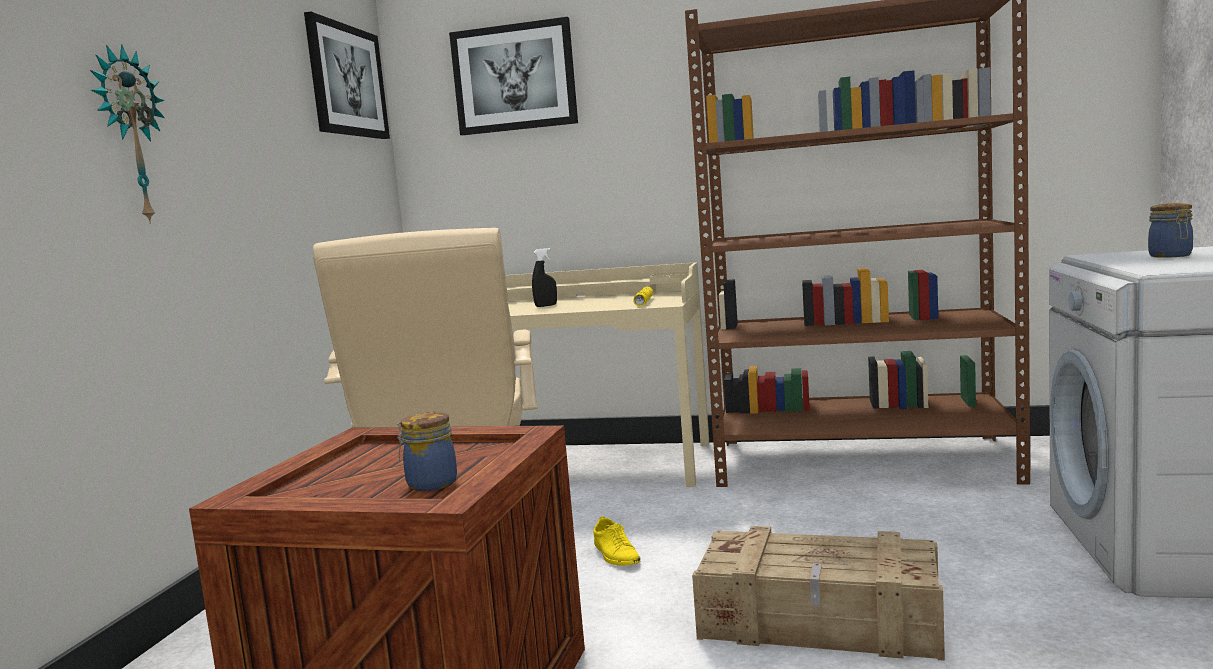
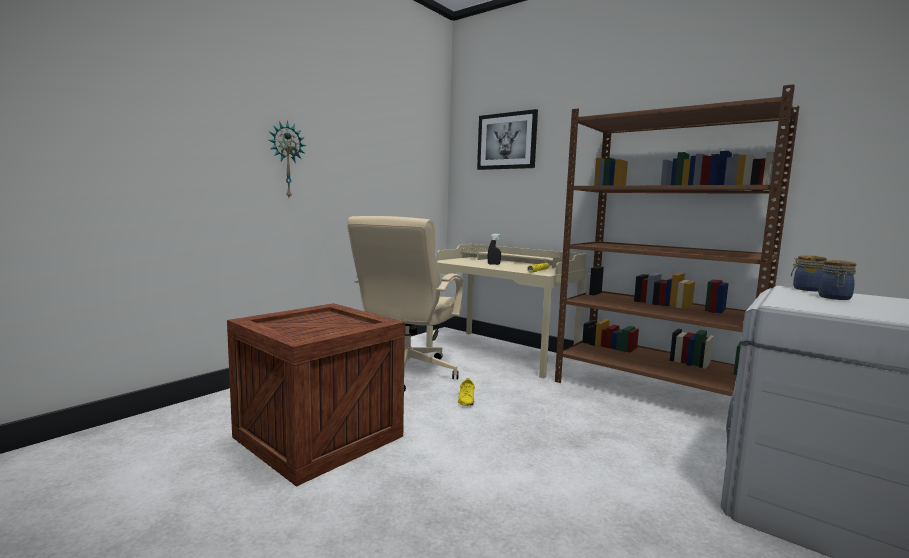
camera: 25 degrees right, 0 degrees up
(347, 81) = (421, 138): picture -> none
(430, 484) = (315, 333): jar -> jar (805, 289)
(821, 623) = (523, 464): crate -> none

